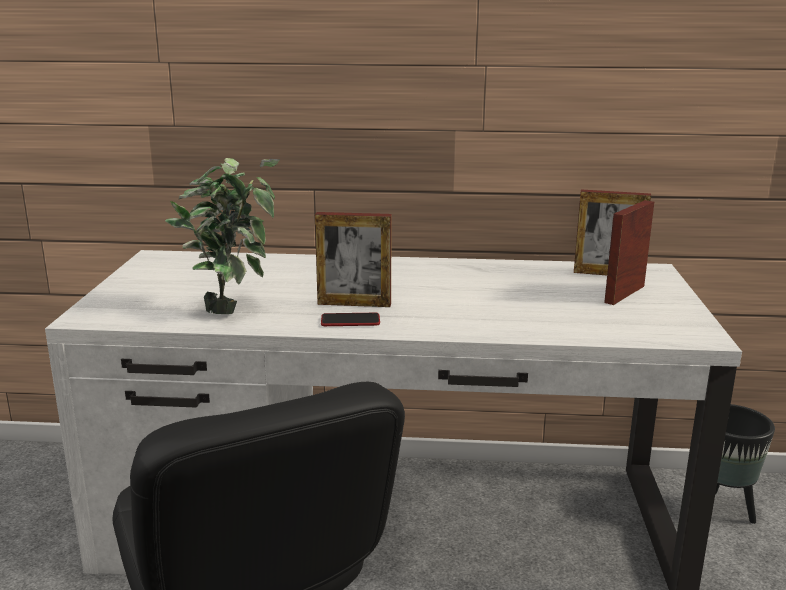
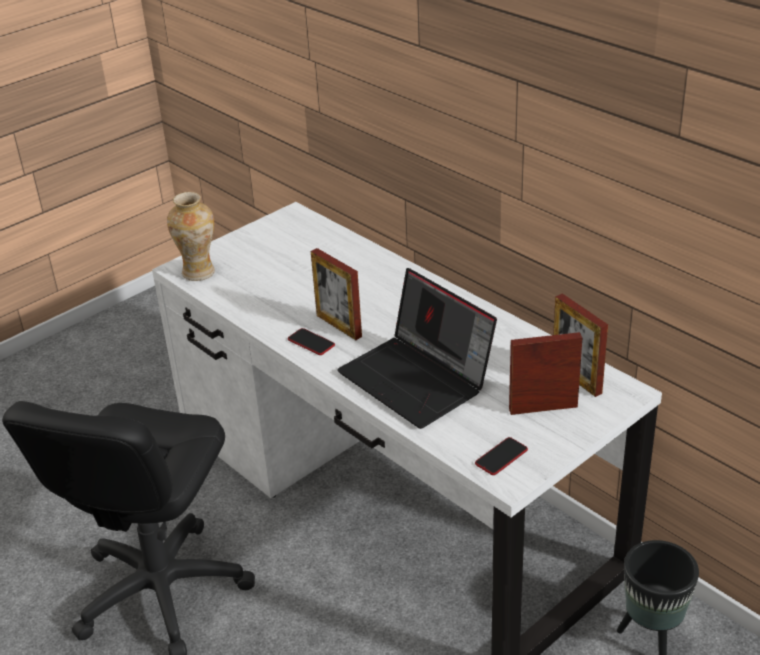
camera: 45 degrees right, 15 degrees up
(118, 314) = (199, 273): none -> vase
(231, 308) = (264, 295): potted plant -> none
(499, 311) = (418, 379): none -> laptop
(666, 328) = (501, 457): none -> phone

